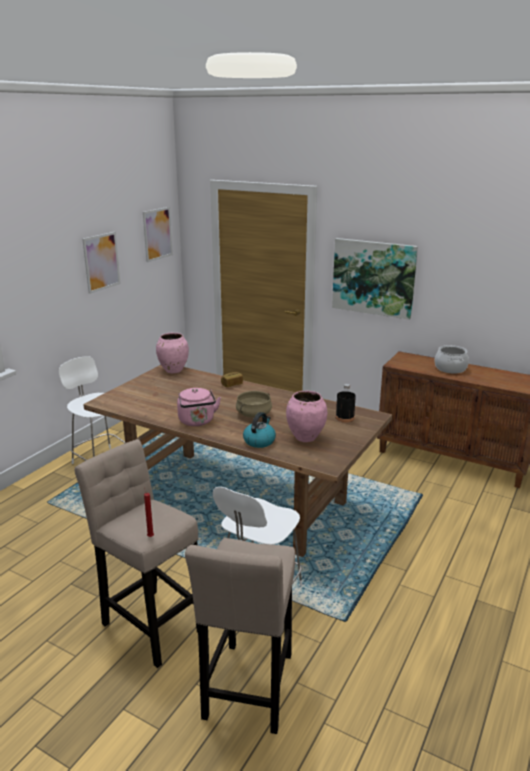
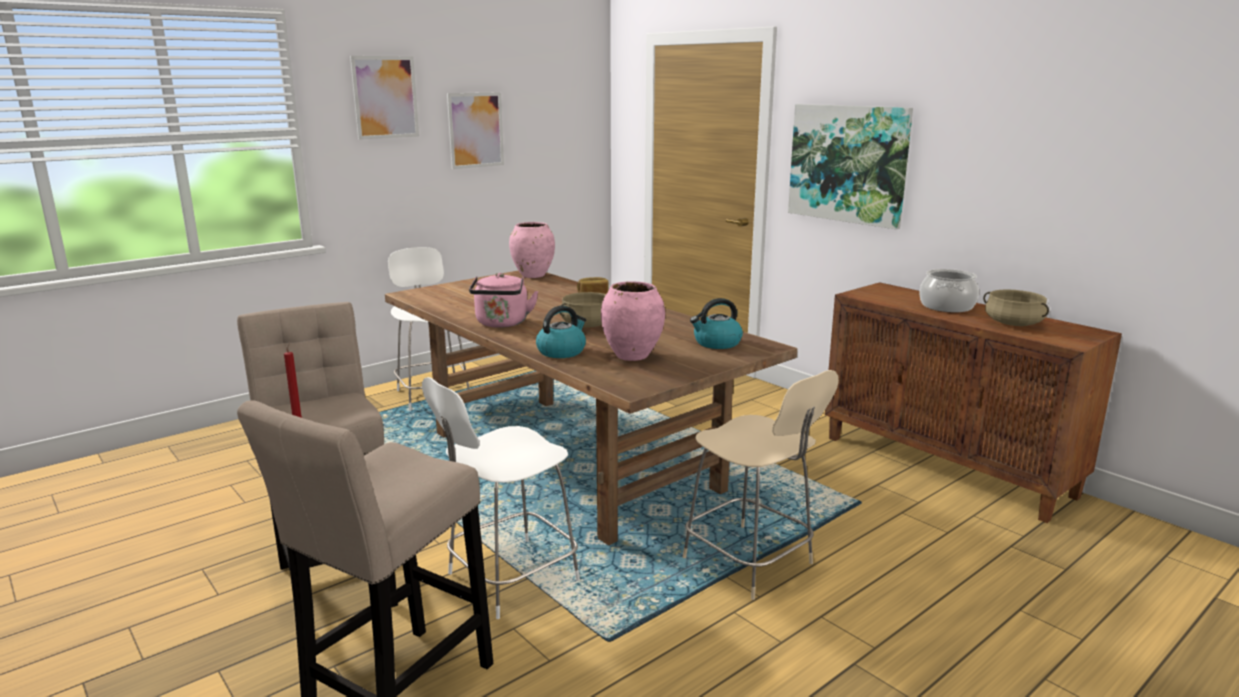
camera: 20 degrees right, 5 degrees down
(157, 234) = (571, 108): picture -> picture (385, 97)
(345, 418) = (716, 343): black bottle -> kettle
(388, 549) = (751, 563): none -> beige chair
(493, 378) = (1013, 324): none -> beige cooking pot

